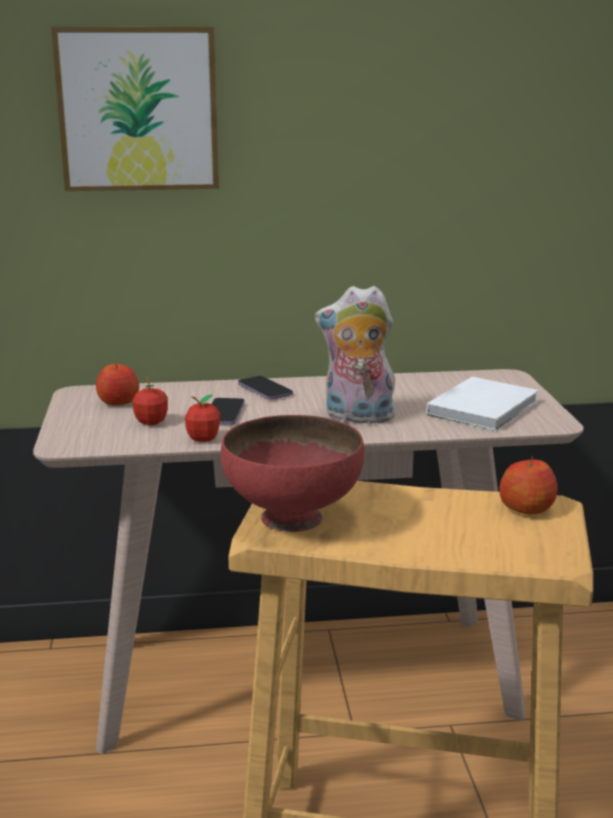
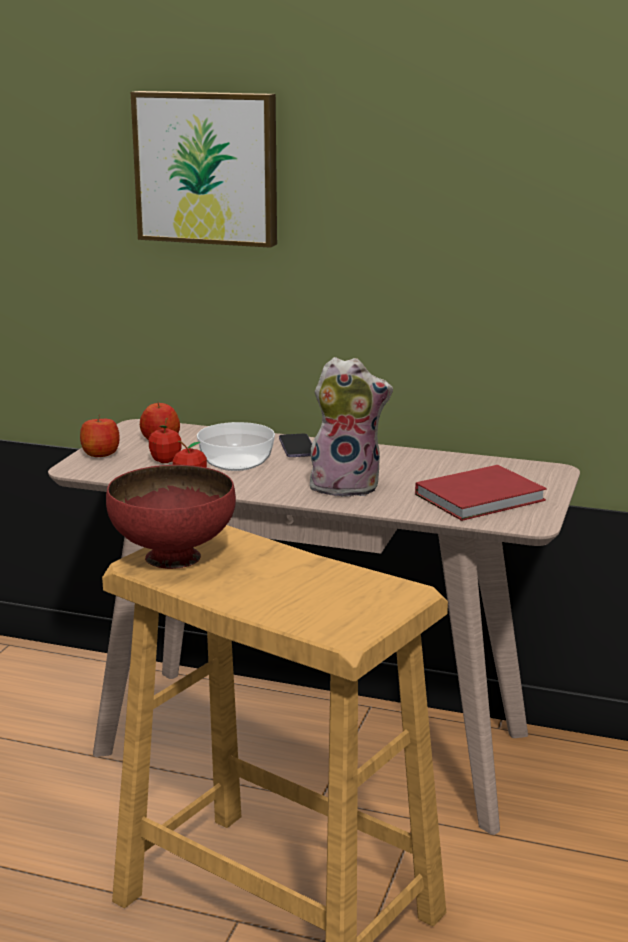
camera: 25 degrees right, 0 degrees up
(224, 413) = (235, 463): phone -> bowl
(357, 417) = (347, 486): plush toy -> plush toy turned 150 degrees clockwise
(485, 408) = (483, 497): white book -> red book
(527, 508) = (381, 589): apple -> apple (100, 454)

